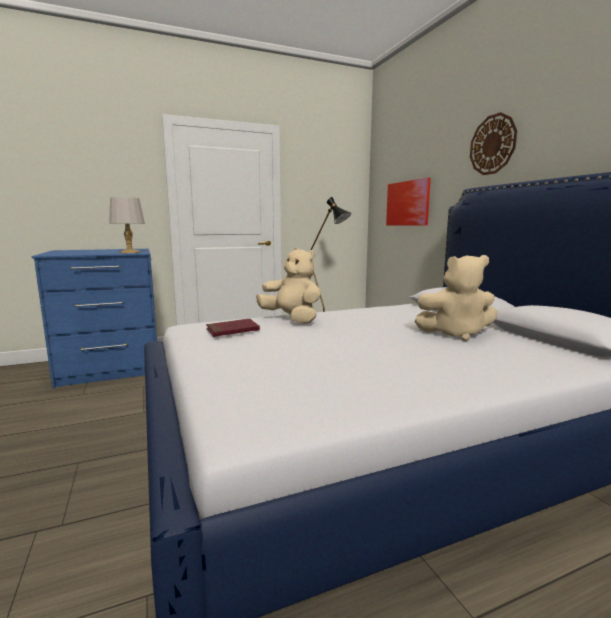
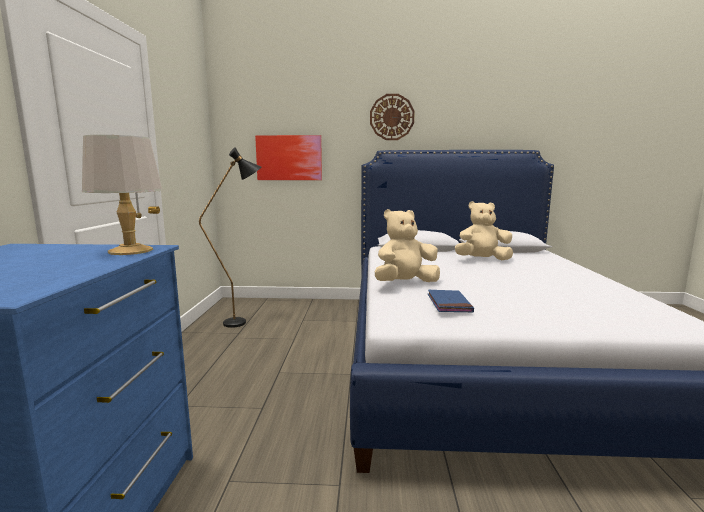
camera: 65 degrees left, 0 degrees up
(232, 330) = (449, 304): red book -> blue book
(455, 334) = (482, 260): beige plush toy -> beige plush toy turned 120 degrees counterclockwise

